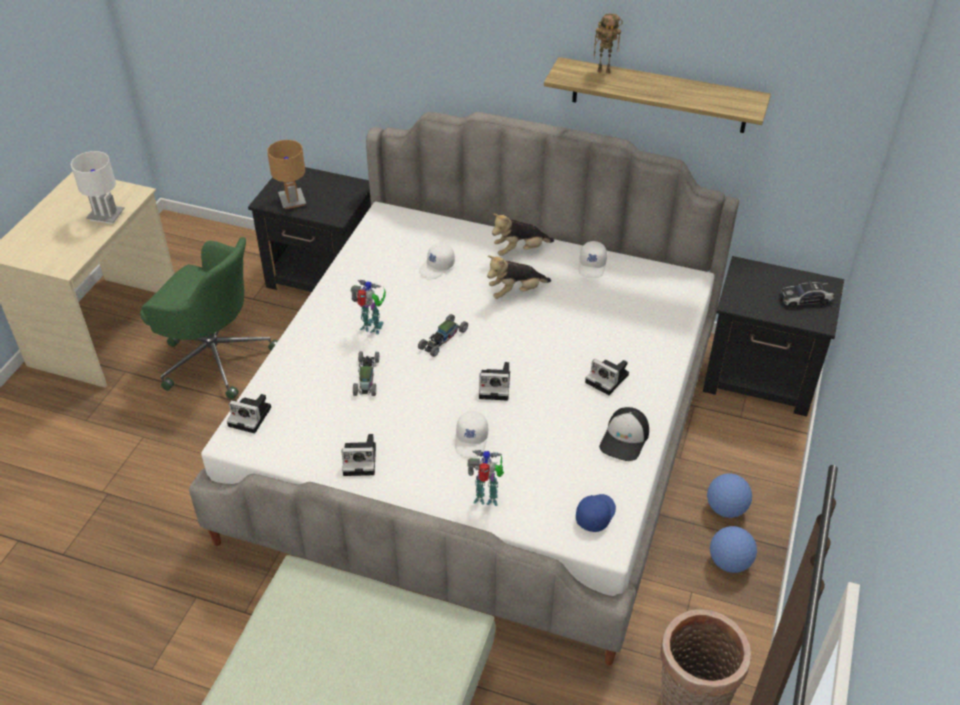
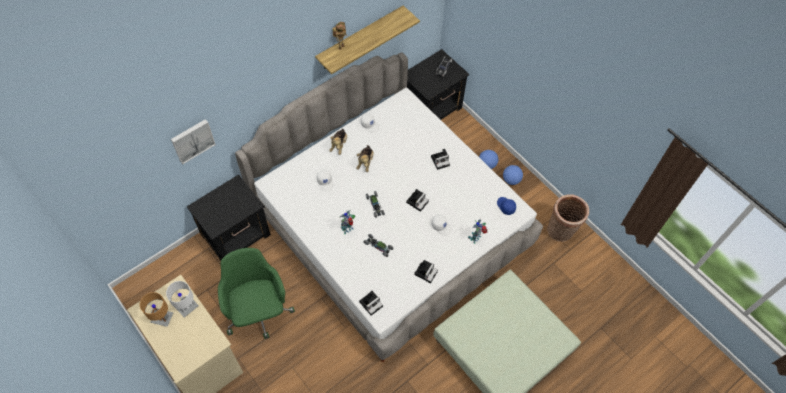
camera: 60 degrees left, 15 degrees up
(214, 356) = (259, 311): green office chair -> green office chair turned 75 degrees counterclockwise
(292, 200) = (224, 217): brown table lamp -> brown table lamp (162, 318)
(317, 44) = (192, 140): none -> picture
(625, 439) = (475, 174): cap -> none

